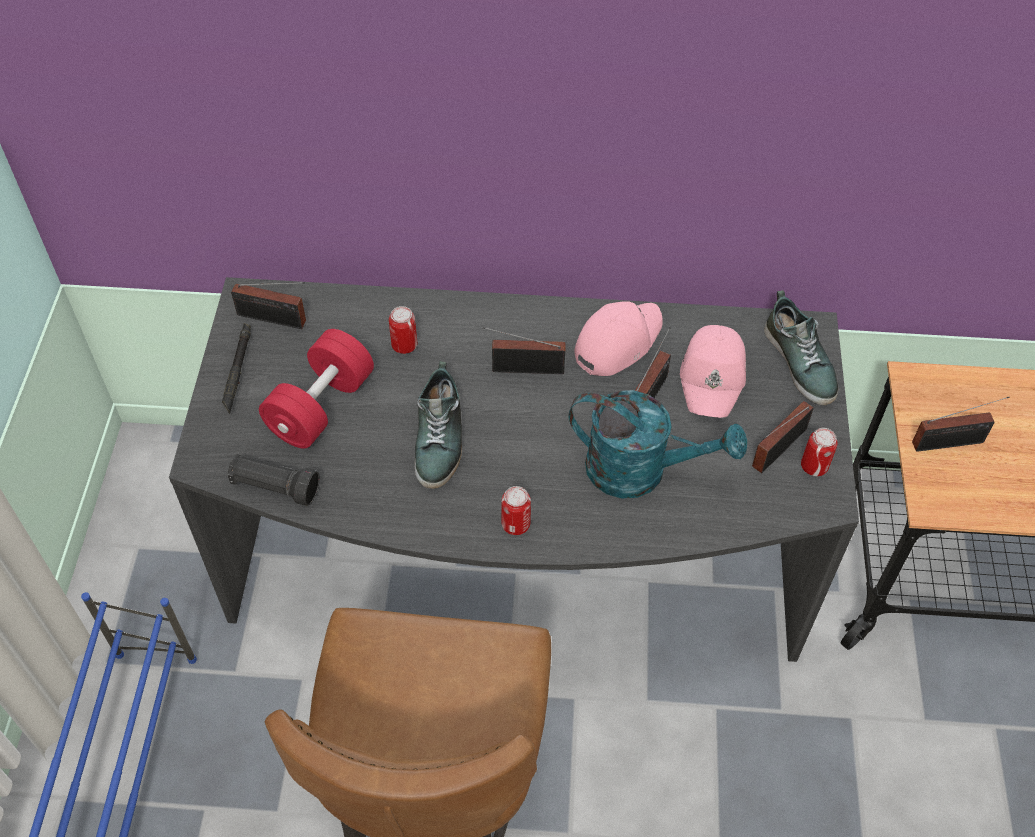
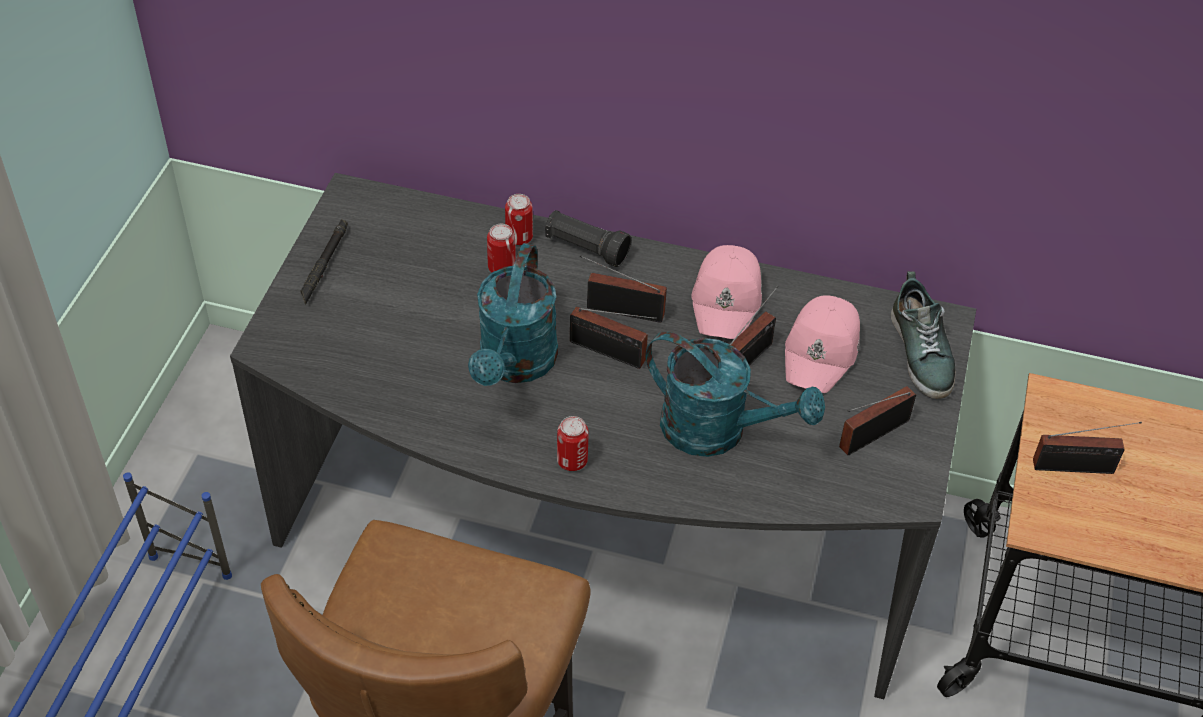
camera: 10 degrees right, 5 degrees down
(275, 319) = (374, 221): radio -> radio (611, 353)
(275, 487) = (334, 383): black flashlight -> black flashlight (586, 248)
(321, 406) = (400, 313): red dumbbell -> none
(440, 439) = (515, 365): shoe -> turquoise watering can
(617, 342) = (727, 300): pink cap -> pink cap turned 135 degrees clockwise
(814, 466) = (907, 458): can -> can (519, 237)

